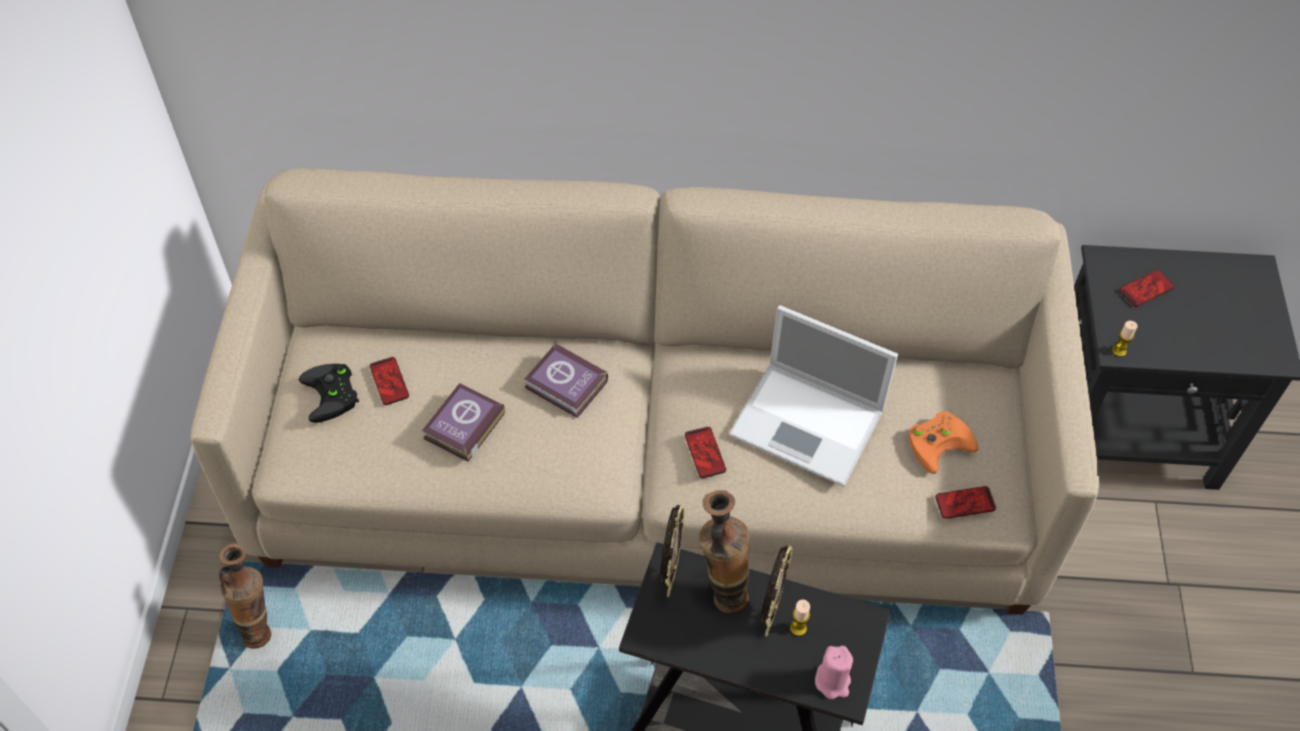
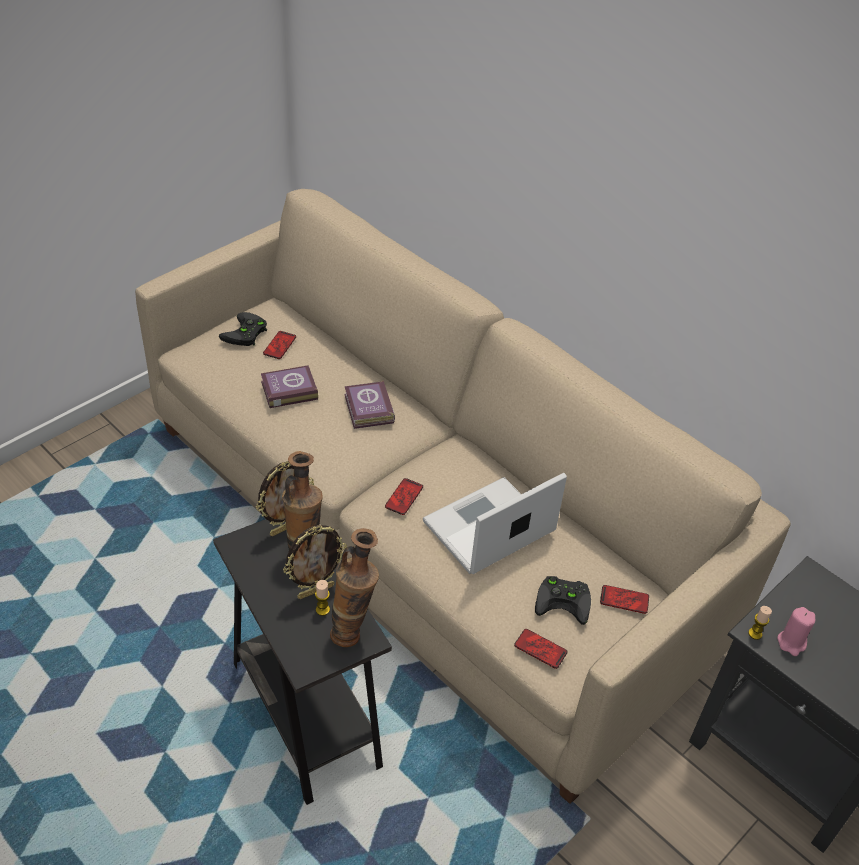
camera: 40 degrees right, 10 degrees down
(260, 627) = (131, 457): vase -> vase (353, 631)
(809, 424) = (487, 528): laptop -> laptop turned 75 degrees clockwise
(832, 681) = (305, 653): pink candle -> pink candle (791, 642)
(939, 441) = (565, 601): orange game controller -> black game controller
(1146, 289) = (826, 613): phone -> phone (624, 600)

